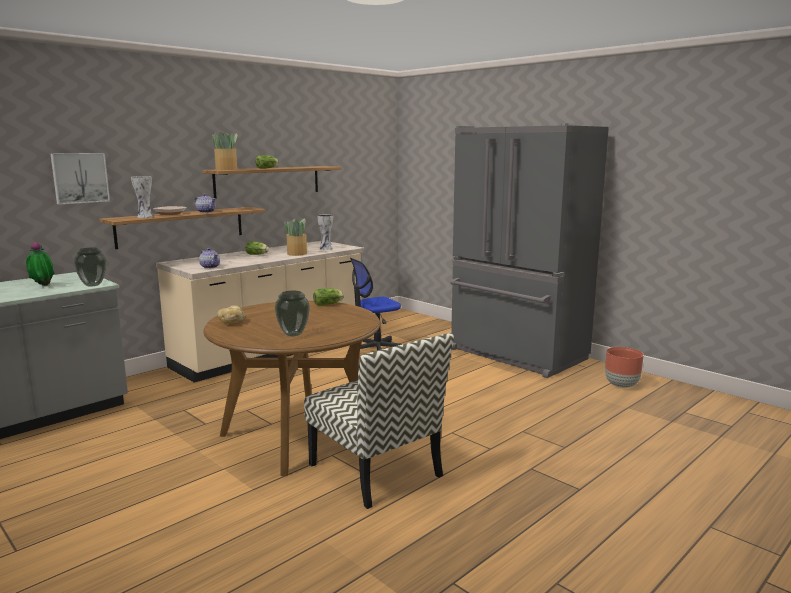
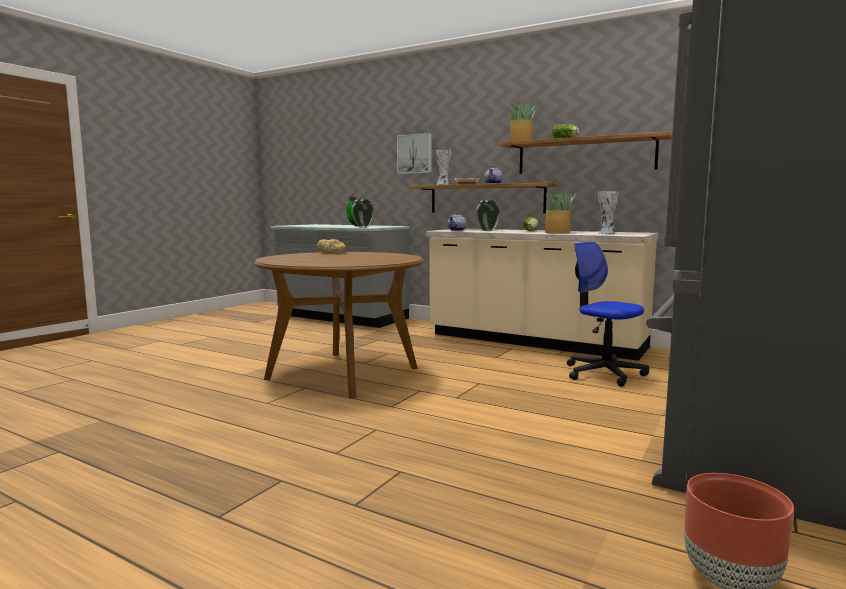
camera: 75 degrees right, 5 degrees down
(292, 334) = (297, 259): vase -> vase (487, 231)
(329, 304) = (409, 258): lettuce -> none
(377, 471) = (273, 406): chair -> none

